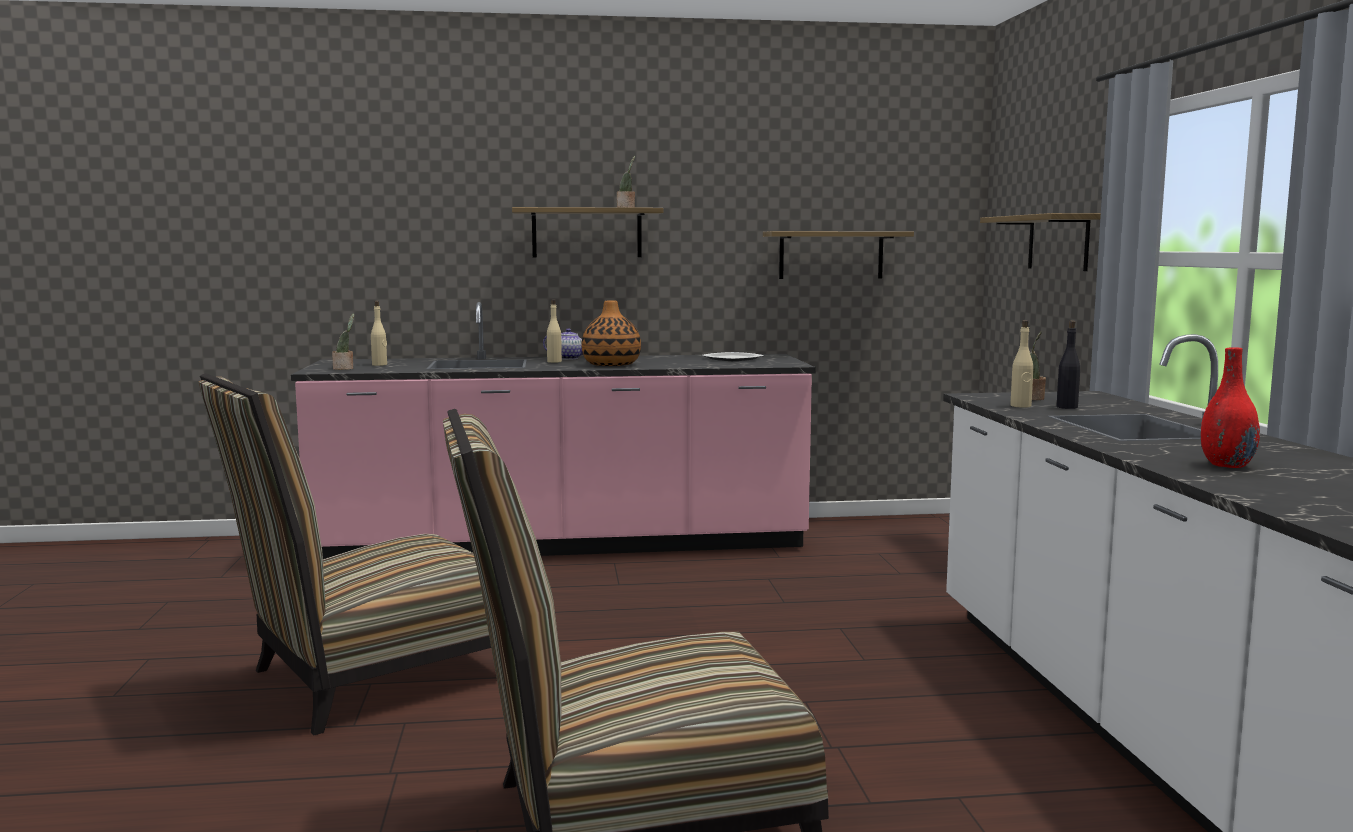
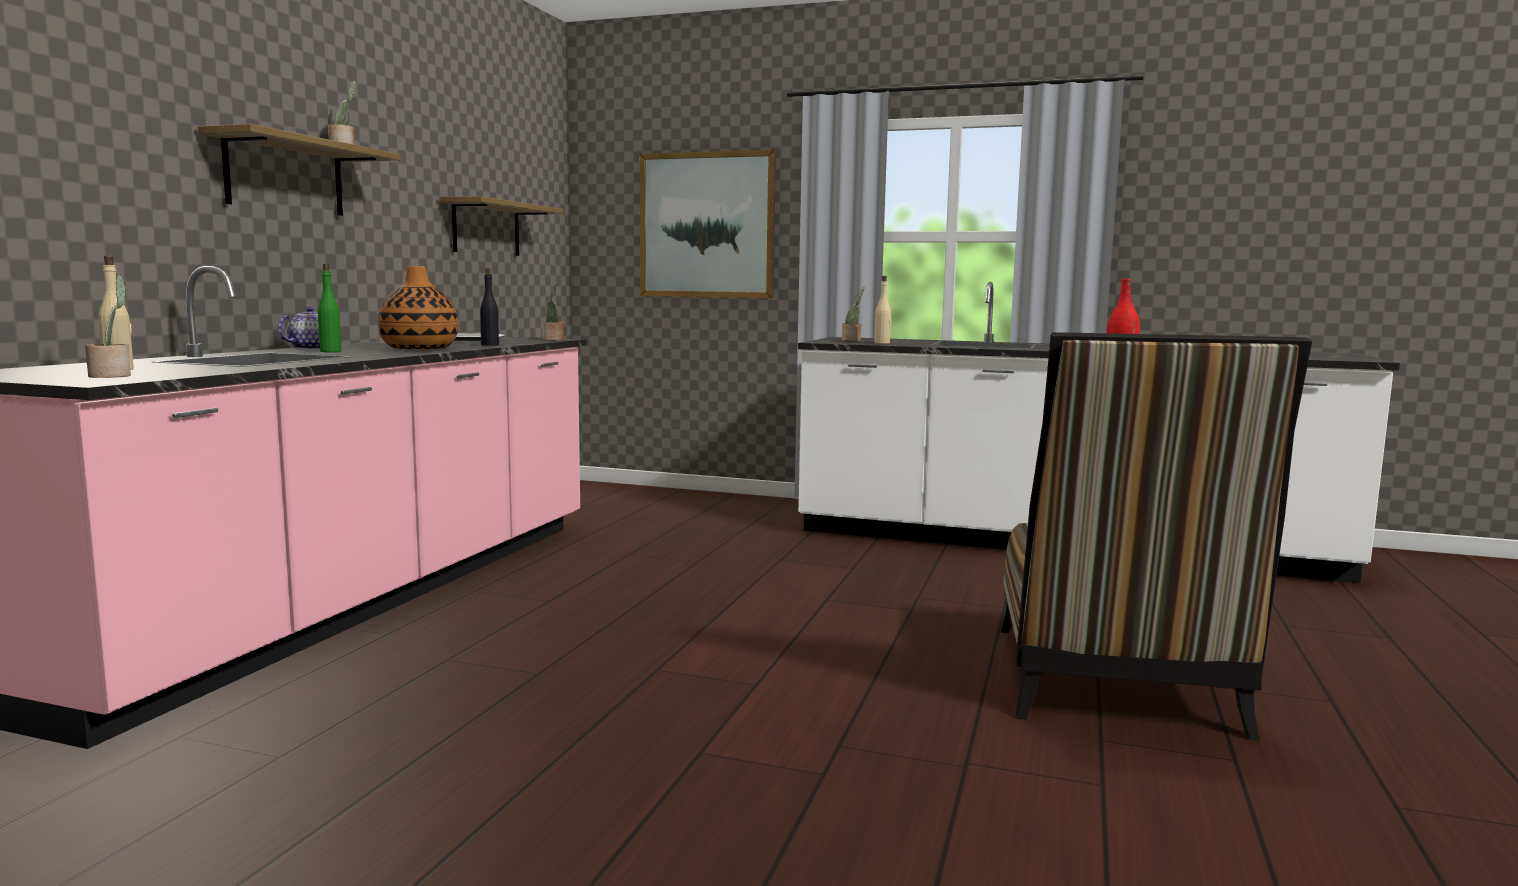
camera: 65 degrees left, 0 degrees up
(369, 678) = (684, 751): chair -> none
(554, 361) = (330, 351): beige bottle -> green bottle
(776, 365) = (553, 340): none -> potted plant
(1058, 242) = (707, 225): shelf -> picture
(1067, 407) = (898, 342): black bottle -> black bottle (490, 345)

